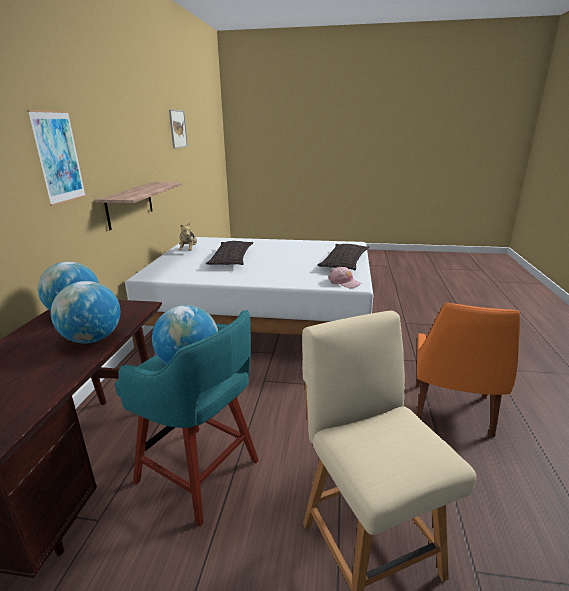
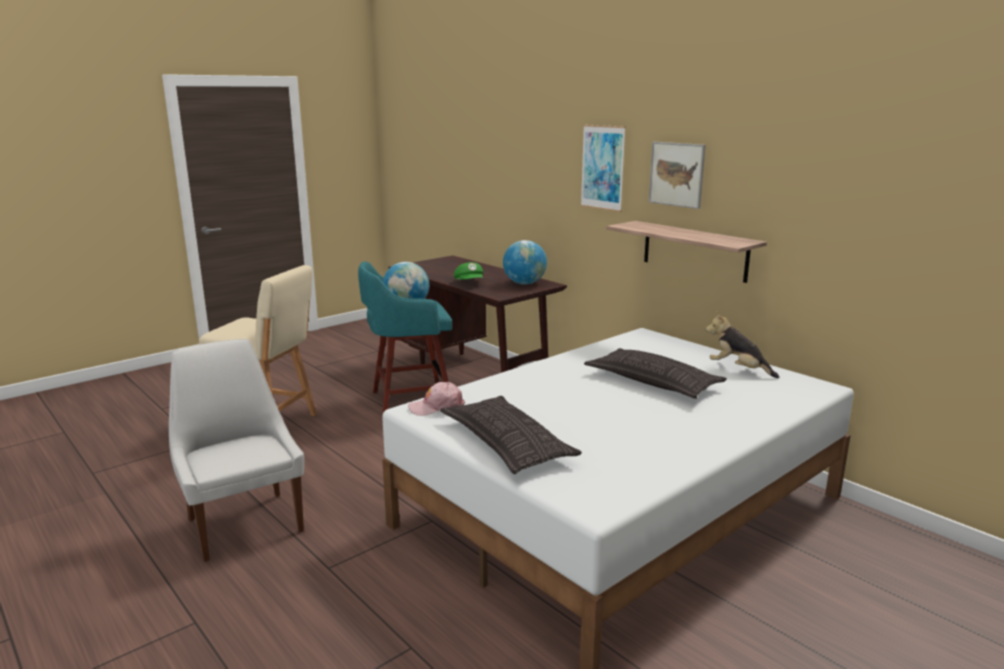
camera: 130 degrees right, 5 degrees down
(92, 339) = (470, 283): globe -> green cap
(178, 129) = (928, 169): picture -> picture (676, 174)
(452, 412) = (244, 523): orange chair -> white chair

